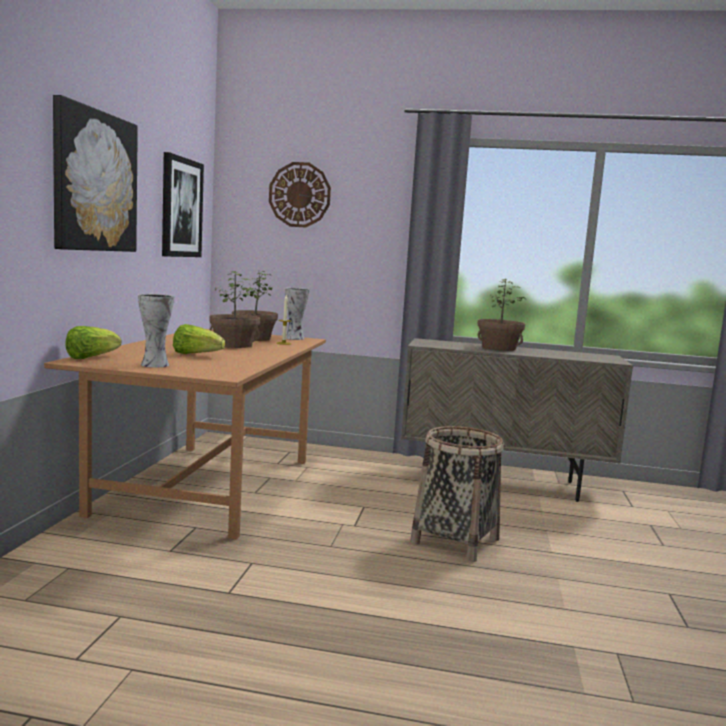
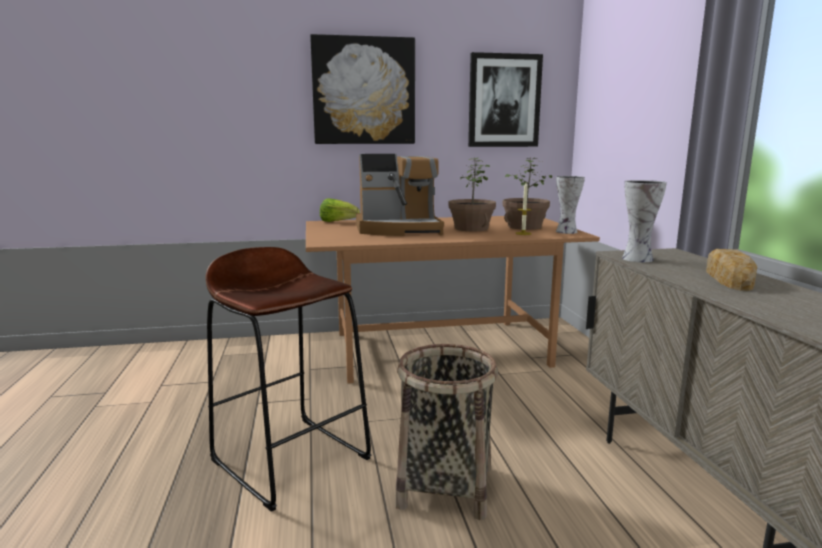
camera: 70 degrees right, 5 degrees up
(153, 364) = (337, 230): vase -> vase (636, 258)
(196, 355) = (399, 229): lettuce -> coffee machine
(299, 195) = (626, 67): wall clock -> none
(373, 590) = (291, 458): none -> brown stool
(498, 348) = (728, 278): potted plant -> bread

